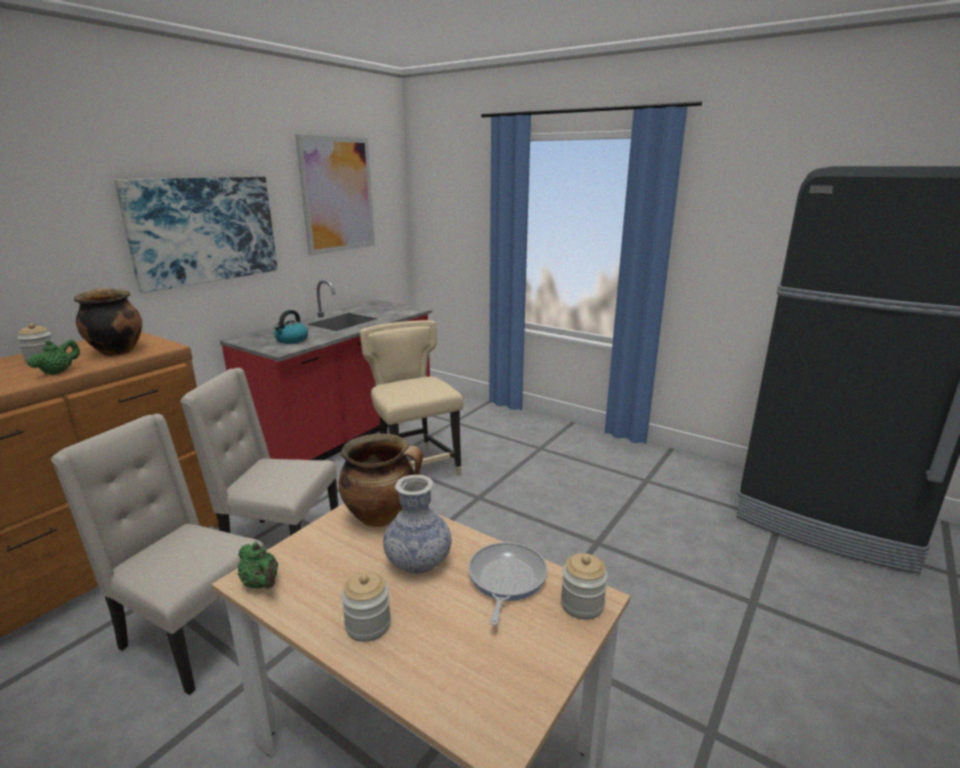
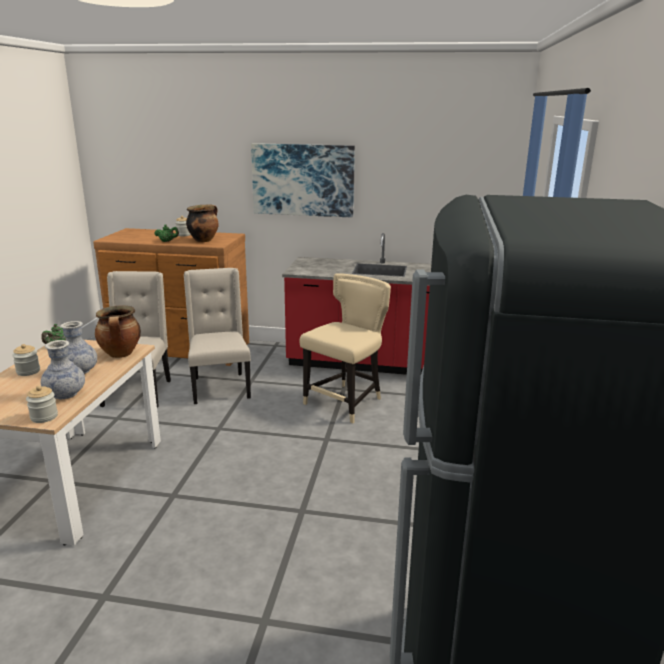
camera: 65 degrees right, 0 degrees up
(291, 340) = (318, 269): kettle -> none
(337, 195) = (428, 164): picture -> none
(505, 579) = (65, 394): frying pan -> vase

